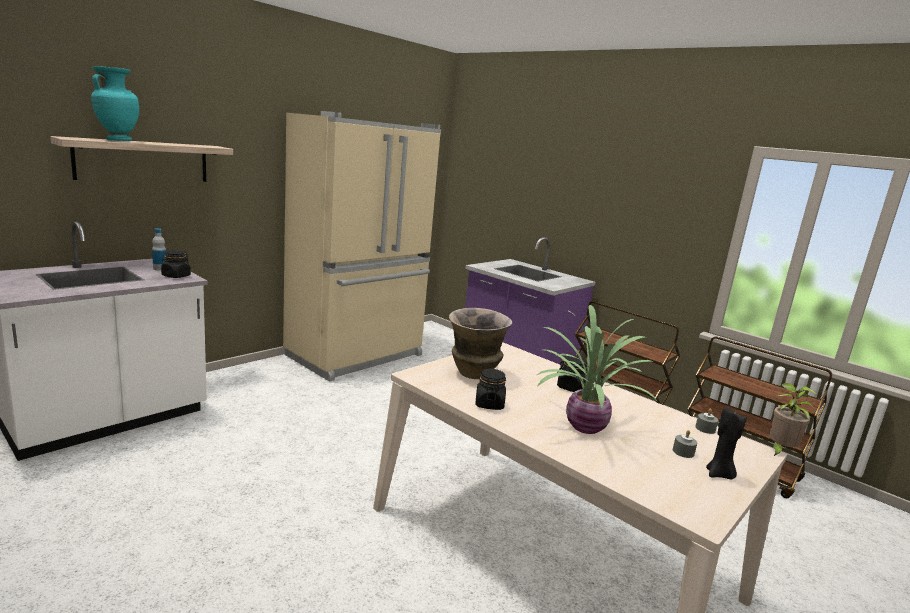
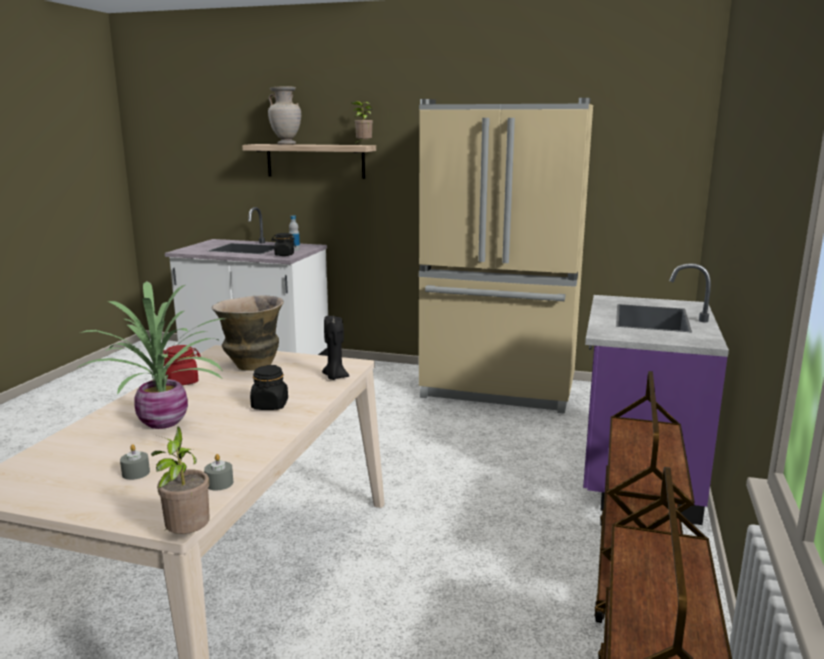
camera: 65 degrees right, 0 degrees up
(118, 140) = (286, 144): turquoise vase -> beige vase
(215, 146) = (362, 145): none -> potted plant
(489, 404) = (182, 382): black jar -> red jar
(719, 475) = (86, 495): black candle -> black candle (335, 377)

